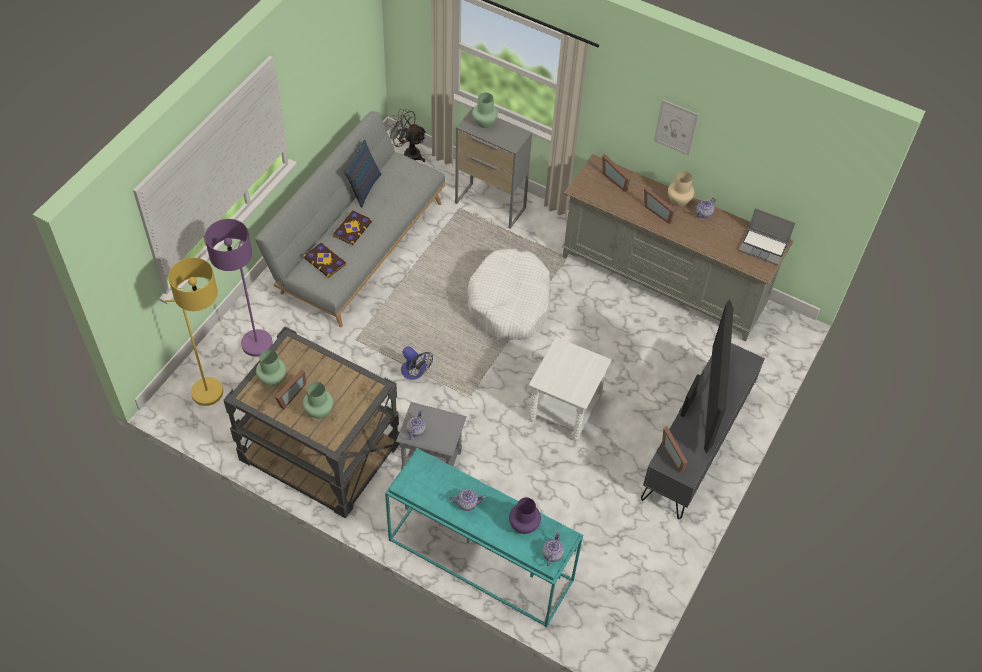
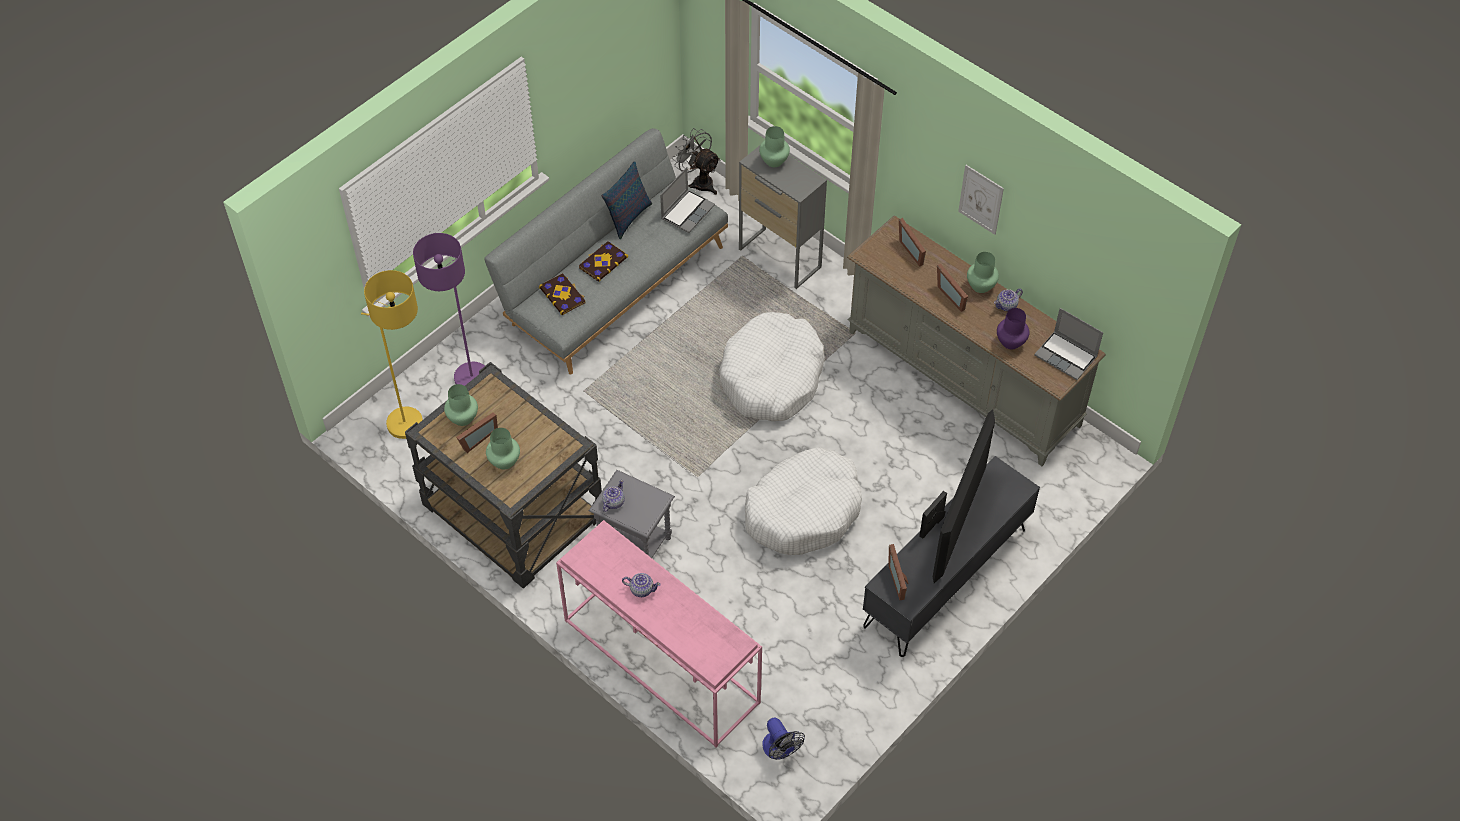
camera: 15 degrees right, 0 degrees up
(412, 177) = (687, 211): none -> laptop
(415, 373) = (641, 440): fan -> fan (780, 750)
(478, 561) = (659, 661): turquoise console table -> pink console table
(523, 525) = (697, 624): purple vase -> purple vase (1010, 342)
(552, 554) = (720, 660): teapot -> none
(565, 410) = (803, 510): white side table -> white dog bed
(678, 201) = (980, 286): beige vase -> green vase

